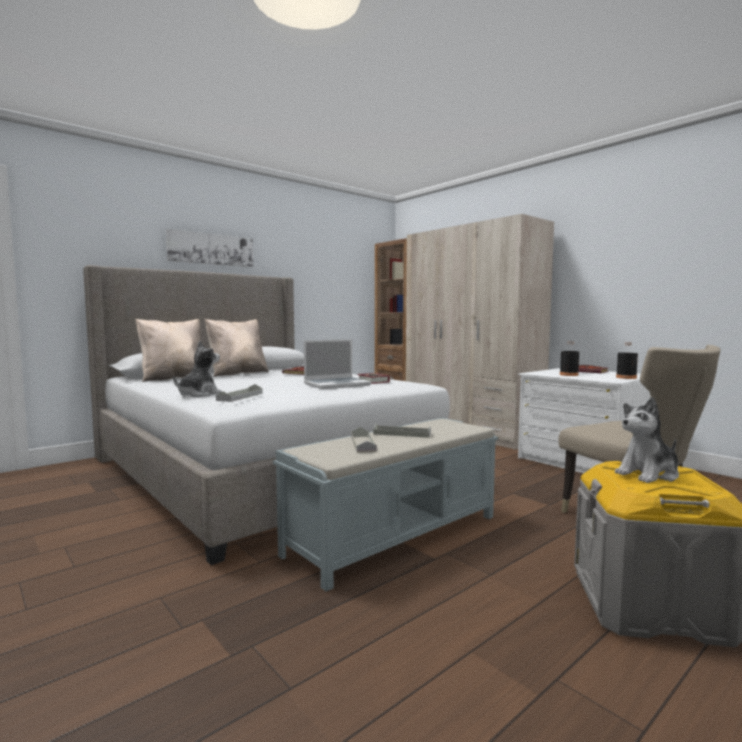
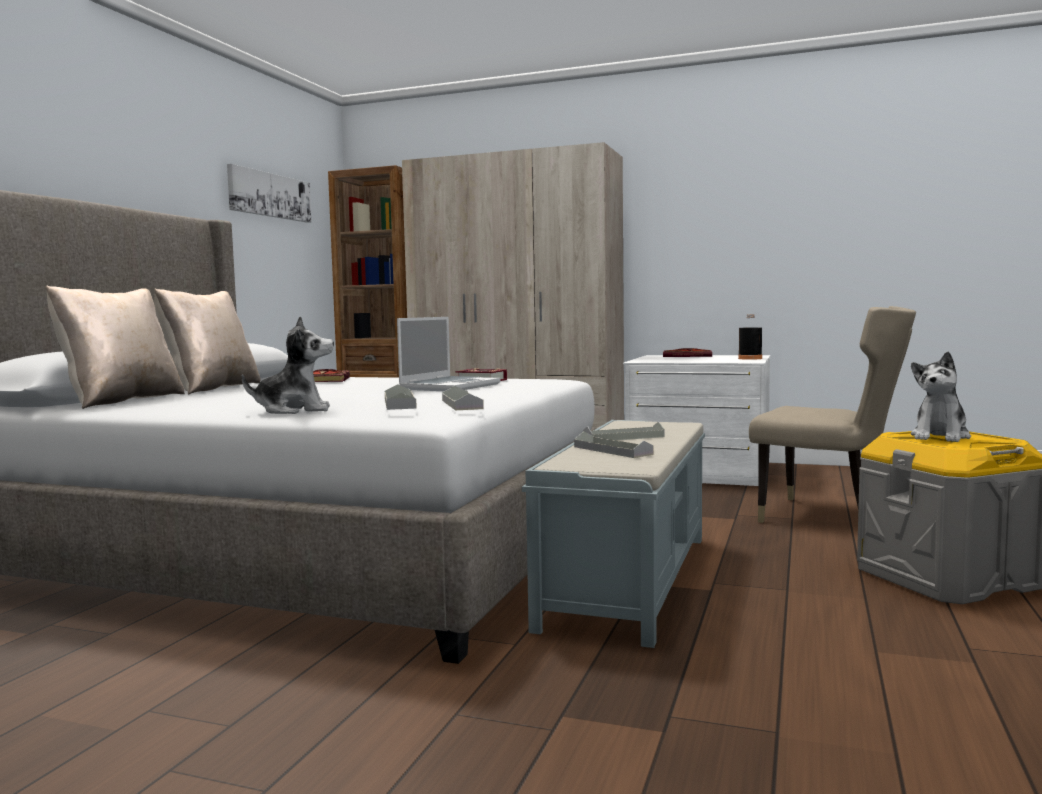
camera: 30 degrees left, 0 degrees up
(198, 394) = (294, 410): plush toy -> plush toy turned 75 degrees clockwise
(211, 249) = (86, 159): picture -> picture (269, 195)
(278, 401) = (462, 404): none -> grey tray
(569, 375) = (684, 360): black bottle -> none

